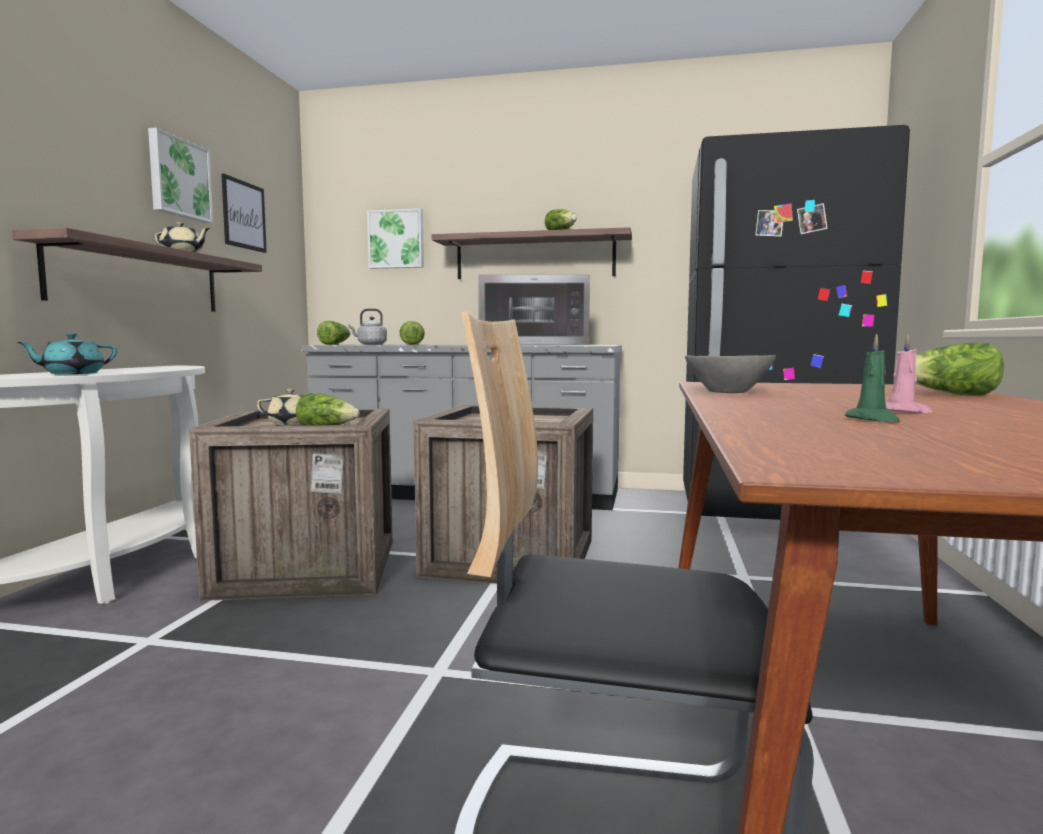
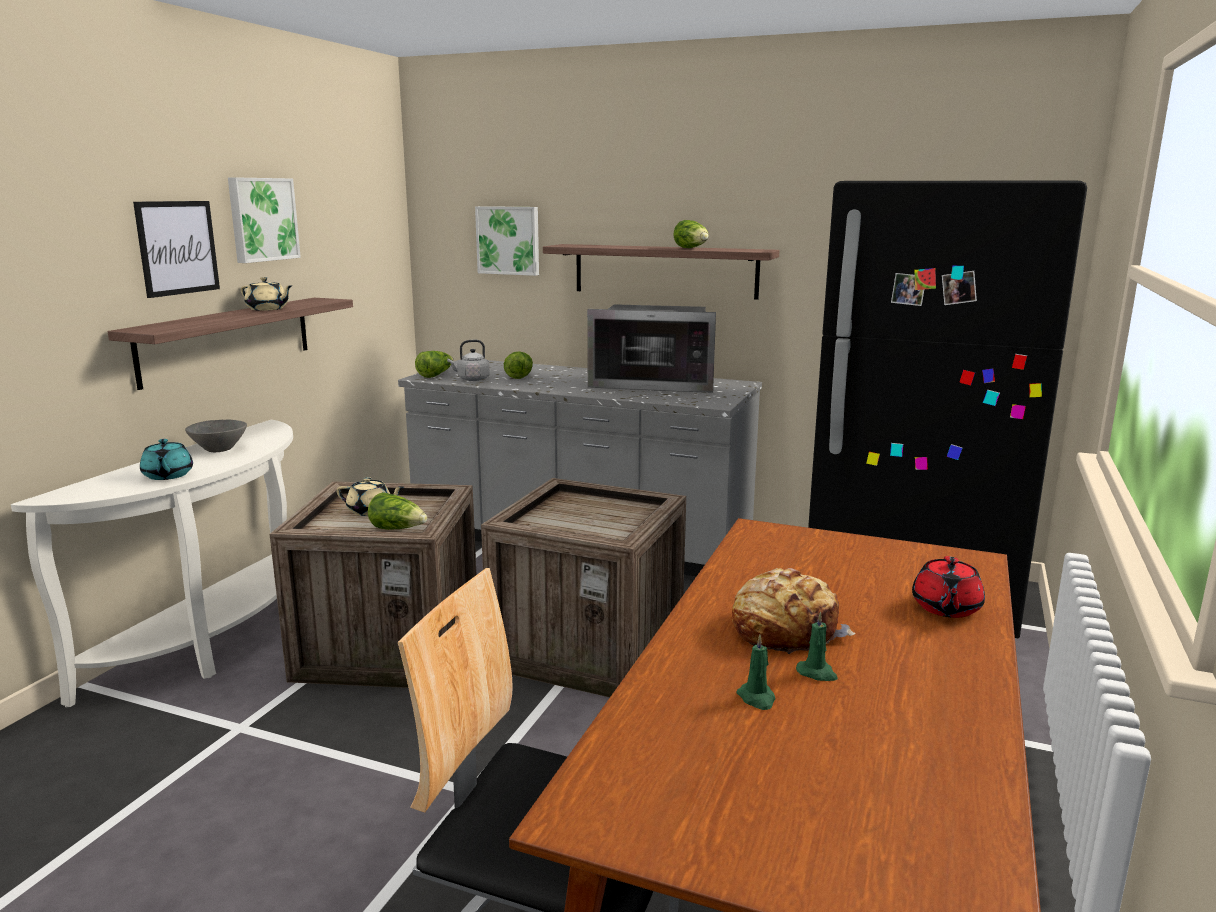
camera: 10 degrees right, 10 degrees up
(72, 374) = (167, 476): turquoise teapot -> turquoise teapot turned 75 degrees counterclockwise
(244, 215) = (335, 233): picture -> picture (177, 247)
(727, 392) = (737, 577): grey bowl -> grey bowl (219, 449)
(823, 402) = (785, 629): none -> bread
(905, 411) = (817, 673): pink candle -> green candle
(950, 395) = (945, 608): lettuce -> red teapot

